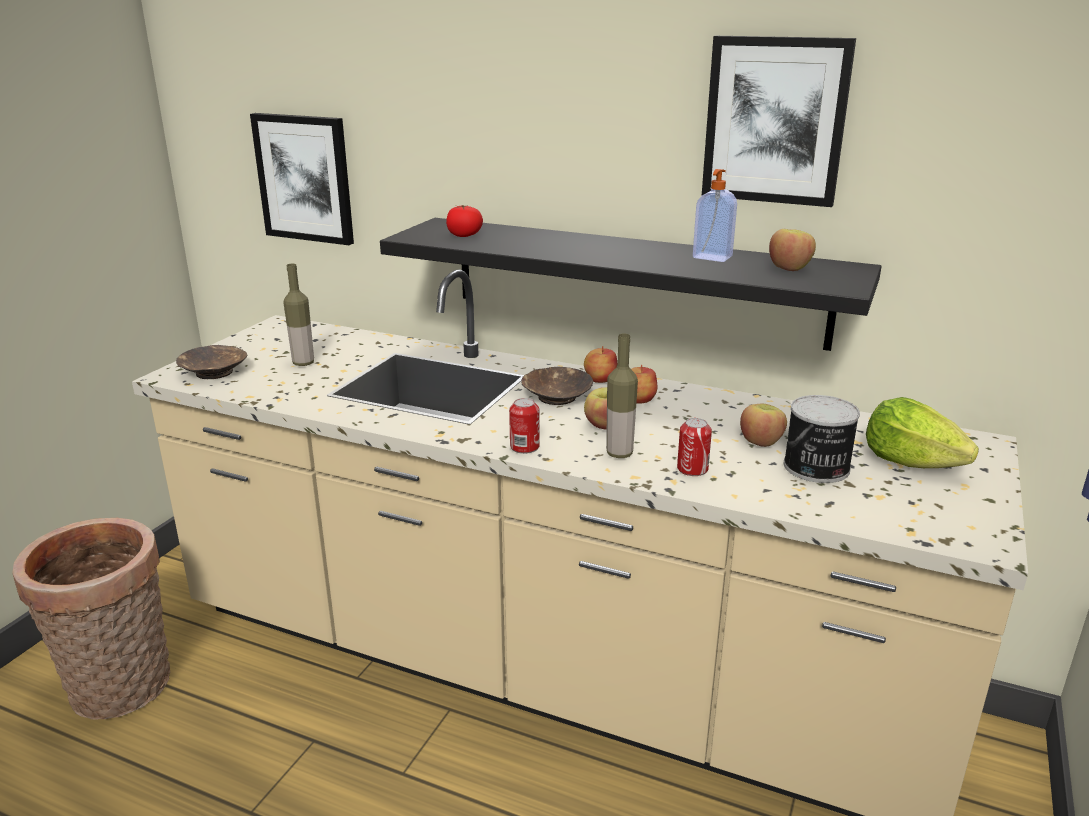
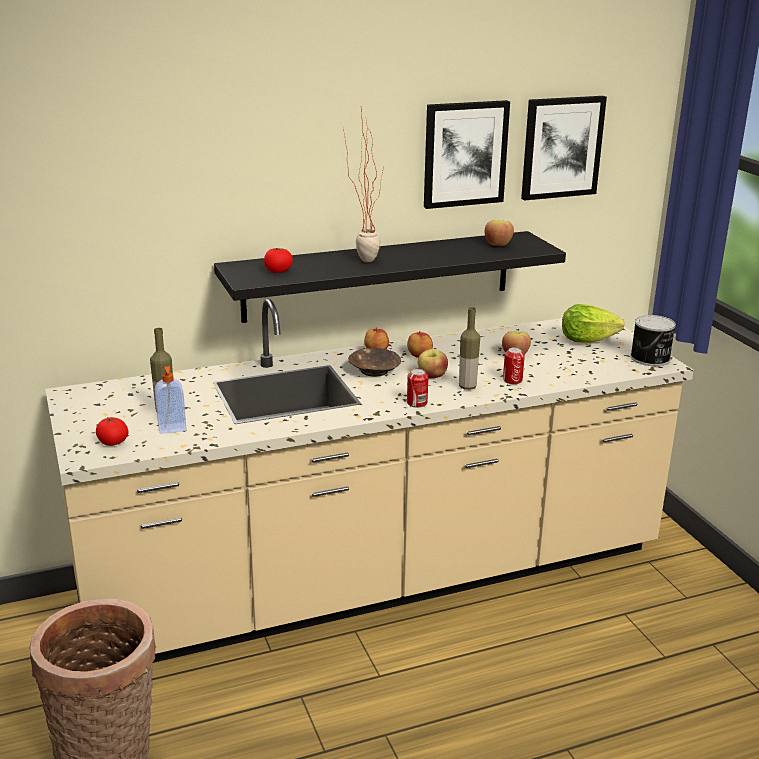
camera: 45 degrees left, 0 degrees up
(213, 372) = (113, 443): brown bowl -> tomato
(305, 178) = (77, 254): picture -> picture (561, 147)
(579, 245) = (362, 259): none -> potted plant
(712, 257) = (449, 248): soap dispenser -> soap dispenser (172, 428)
(816, 468) = (558, 358): can -> can (650, 358)

